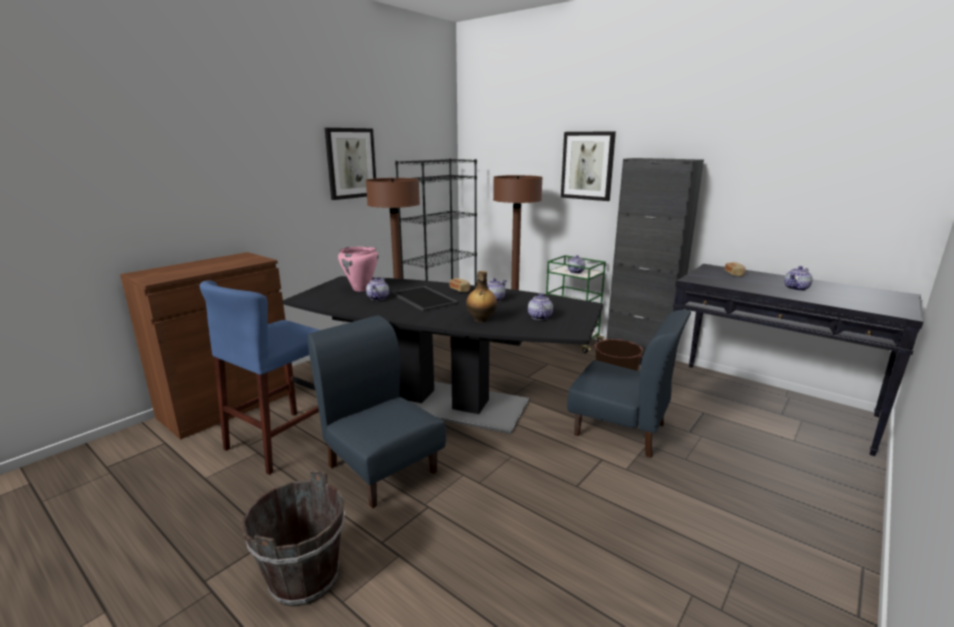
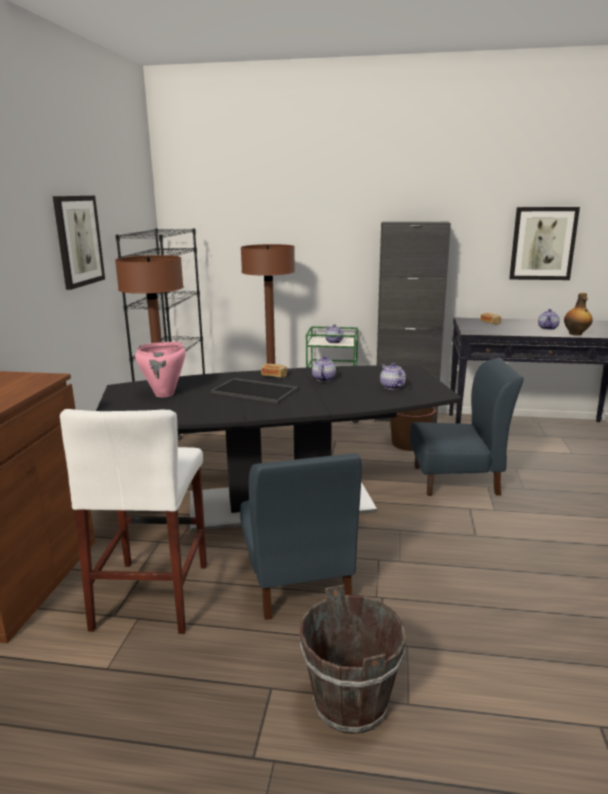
camera: 30 degrees left, 0 degrees up
(283, 440) = (152, 595): blue stool -> white stool
(377, 298) = (203, 400): teapot -> none
(382, 468) = (298, 582): blue chair -> blue chair turned 120 degrees counterclockwise
(481, 320) = (348, 400): bottle -> bottle (575, 334)
(587, 166) = (329, 231): picture -> picture (543, 243)

